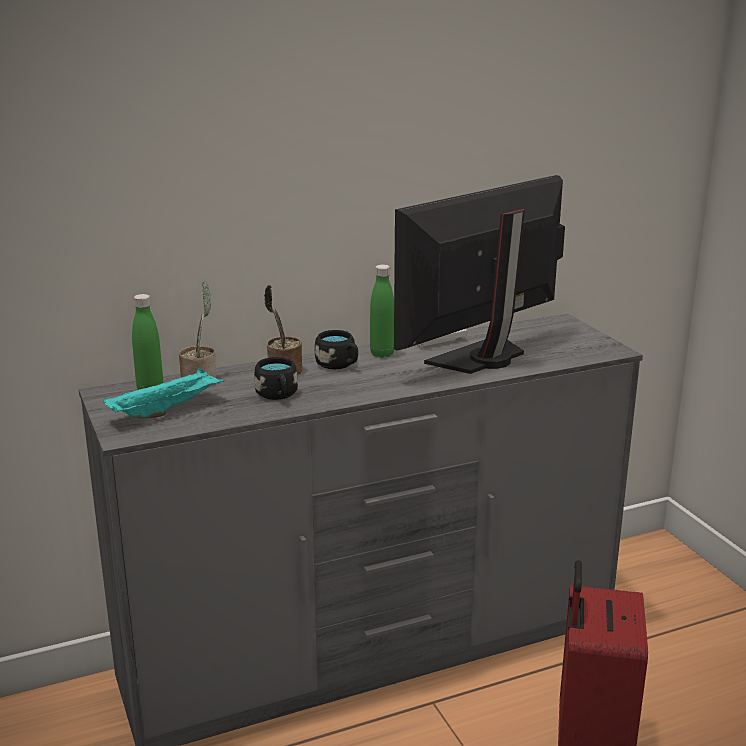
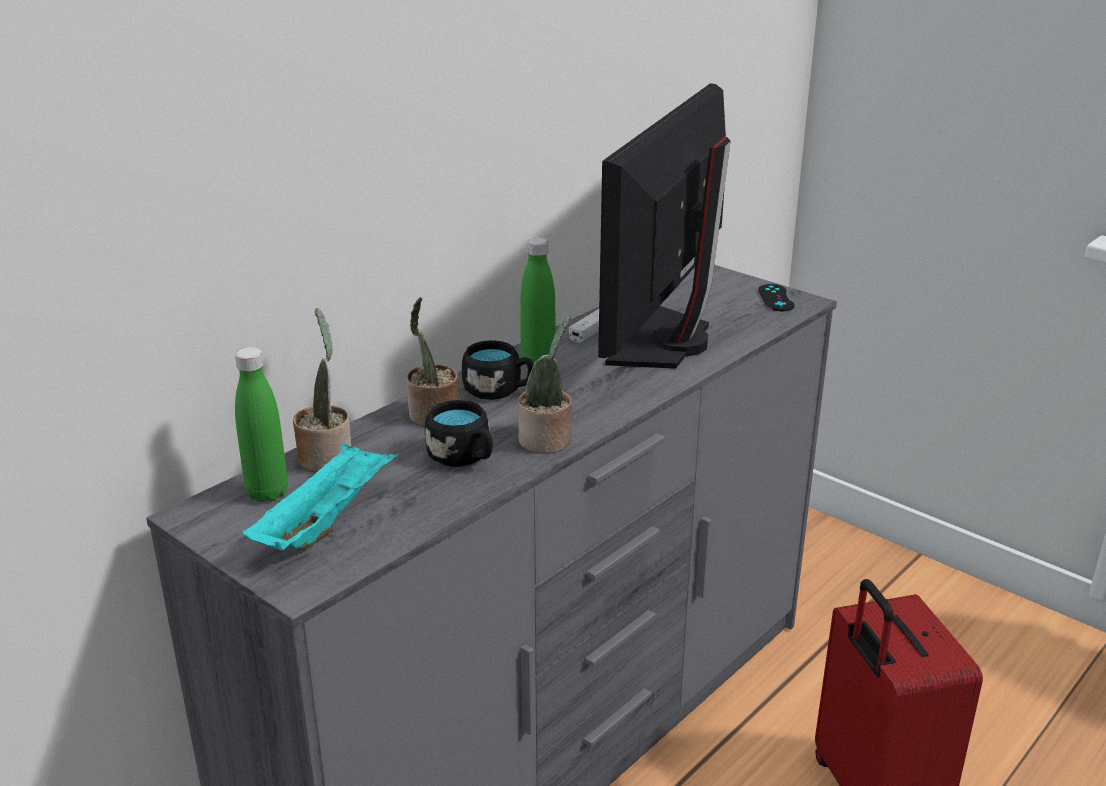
camera: 25 degrees left, 5 degrees up
(337, 397) = (547, 442): none -> potted plant
(596, 345) = (776, 298): none -> black game controller

